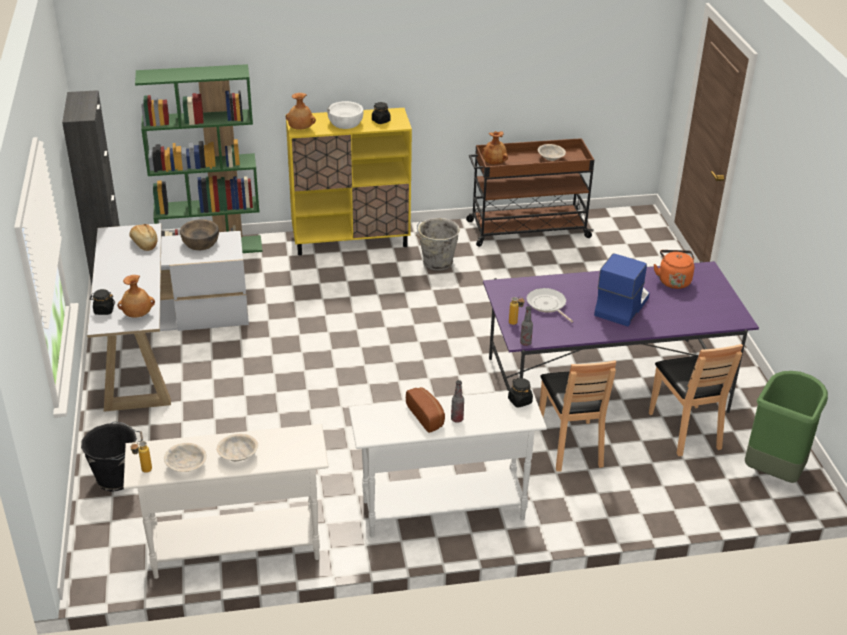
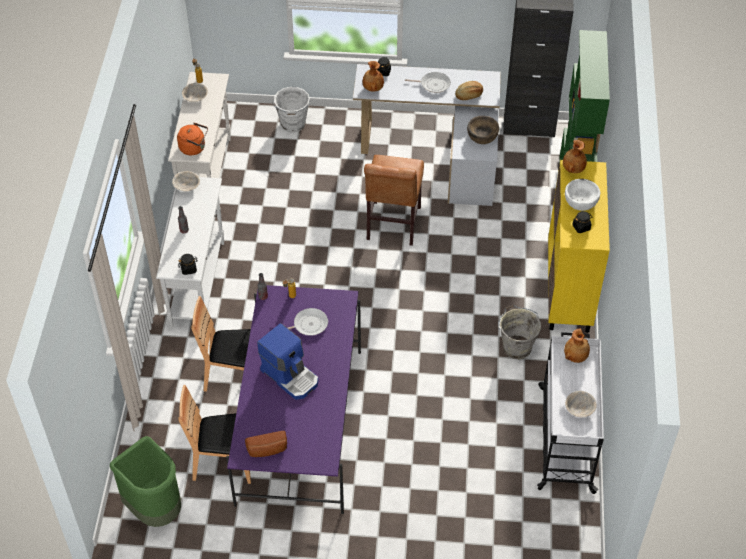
camera: 105 degrees right, 15 degrees up
(117, 478) = (293, 124): black bucket -> white bucket
(126, 270) = (433, 84): none -> frying pan
(238, 455) = (194, 120): beige bowl -> beige bowl (186, 186)
(294, 361) = (392, 226): none -> brown chair
(427, 416) = (193, 215): bread -> bread (267, 450)
(526, 229) = (565, 437): brown cart -> white cart
(673, 280) = (316, 428): orange kettle -> orange kettle (194, 148)

